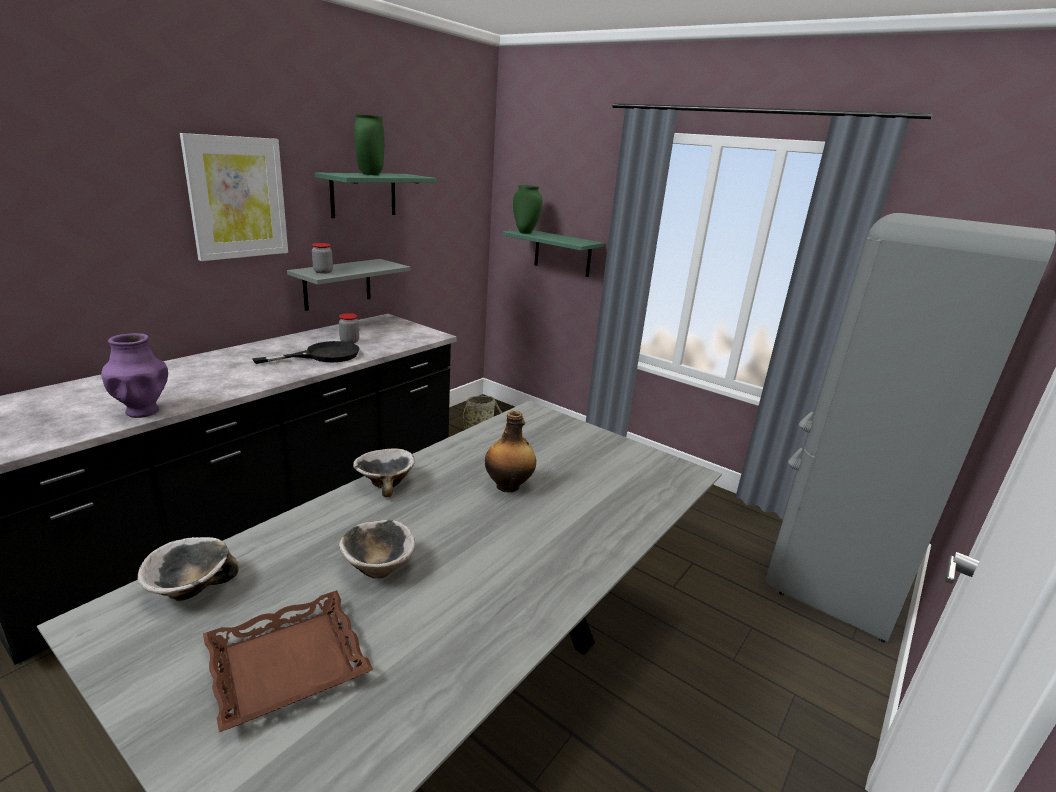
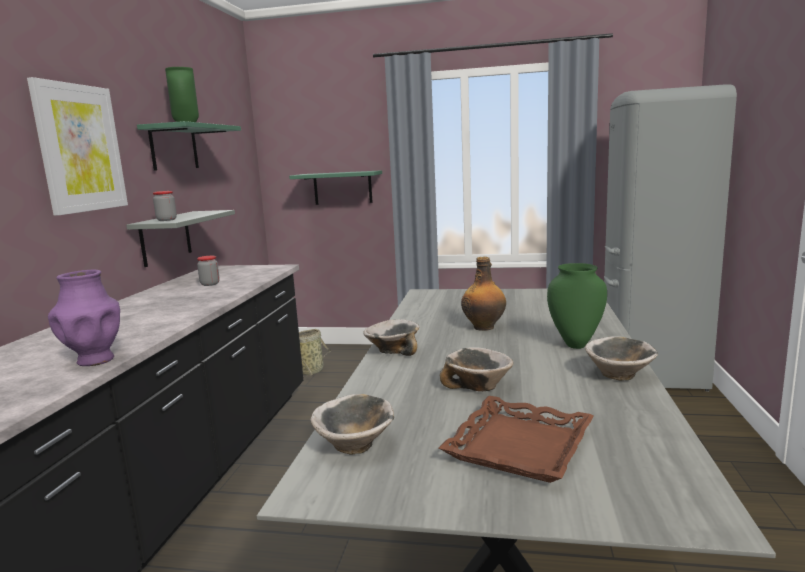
camera: 25 degrees left, 10 degrees down
(323, 355) = (204, 295): black frying pan -> none
(520, 622) = (619, 375): none -> bowl
(525, 232) = (309, 174): green vase -> green vase (575, 344)

